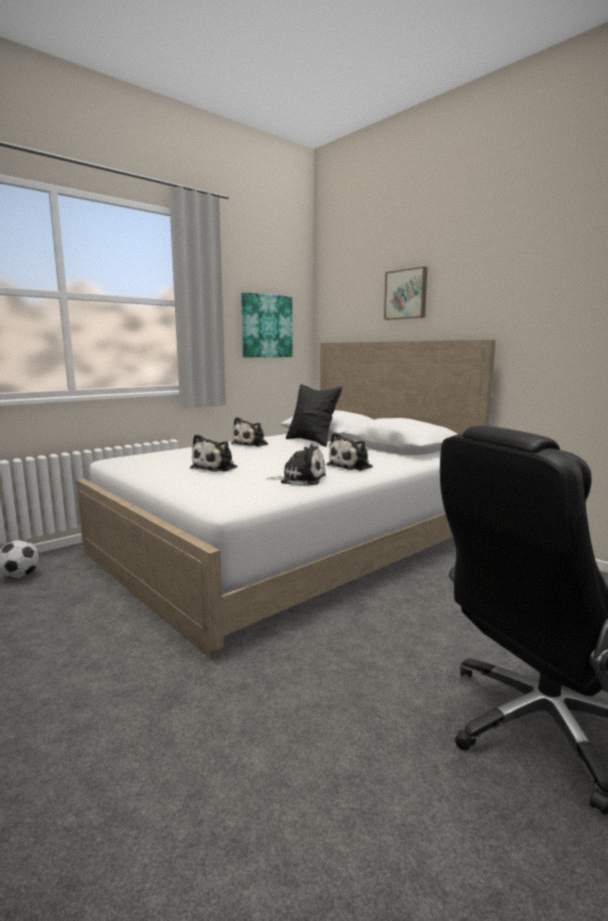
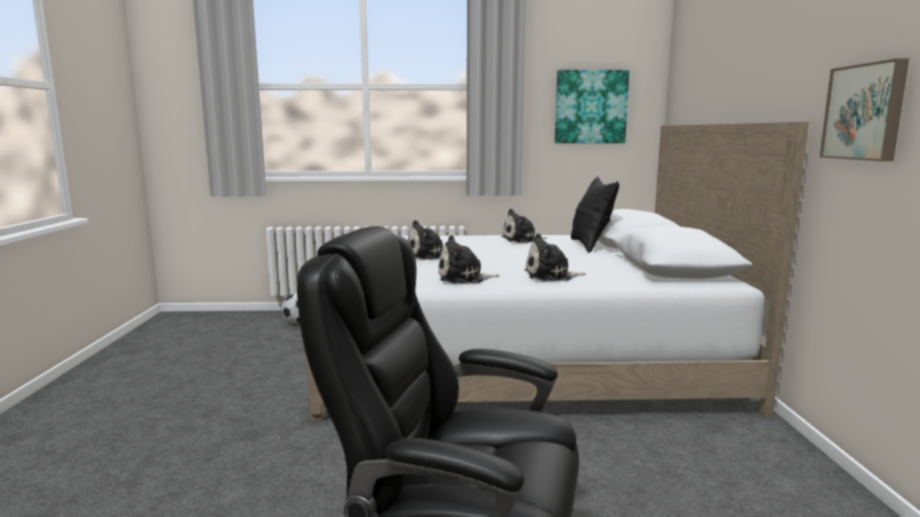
camera: 40 degrees right, 0 degrees up
(300, 479) = (463, 278): plush toy -> plush toy turned 120 degrees clockwise
(406, 294) = (738, 59): picture -> picture (865, 112)

